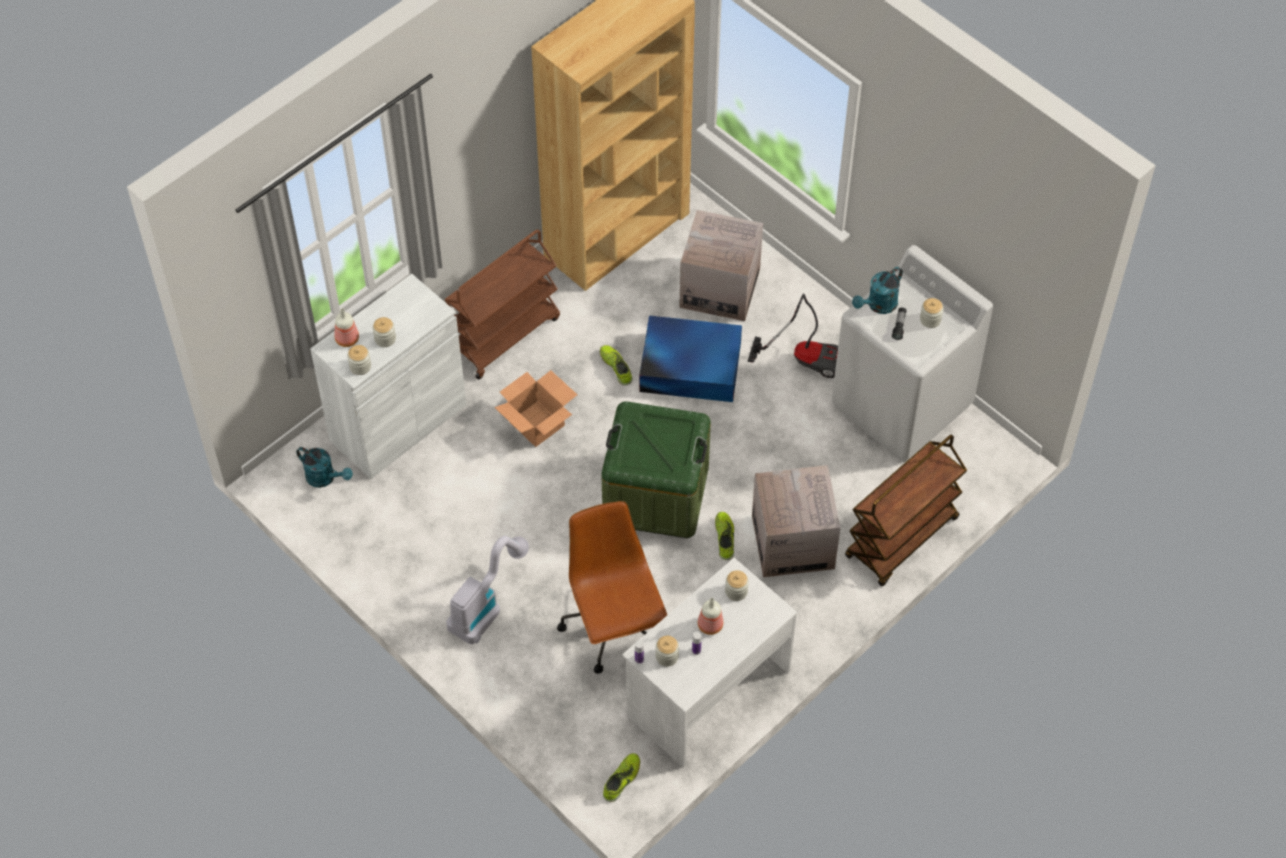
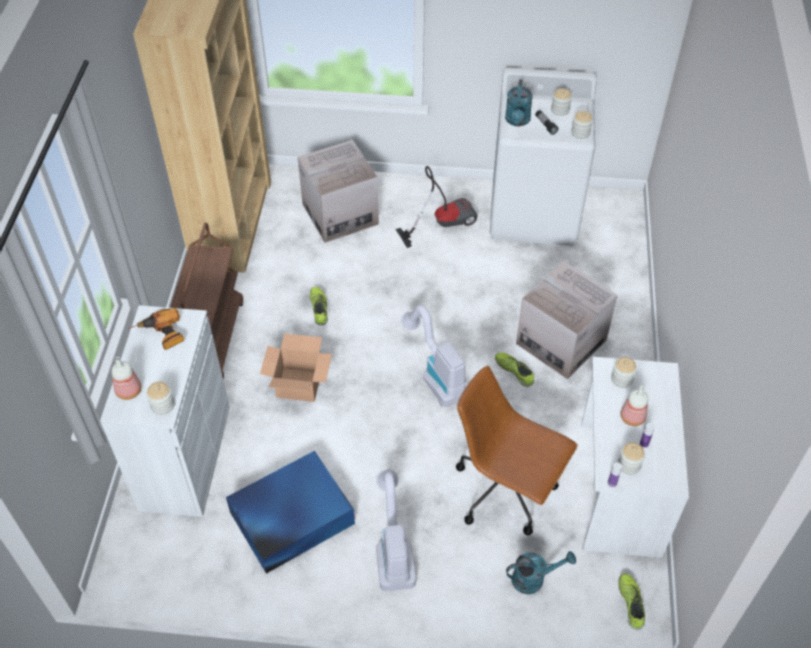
camera: 40 degrees left, 5 degrees down
(325, 478) = (161, 543): turquoise watering can -> turquoise watering can (534, 578)
(385, 339) = (164, 369): jar -> jar (580, 133)
(407, 309) = (162, 334): none -> power drill
(616, 367) = (319, 308): shoe -> shoe turned 60 degrees clockwise
(656, 494) = (436, 374): green storage box -> vacuum cleaner
(689, 366) = (370, 275): blue storage box -> blue storage box (290, 518)
(902, 539) = (625, 292): brown cart -> none

